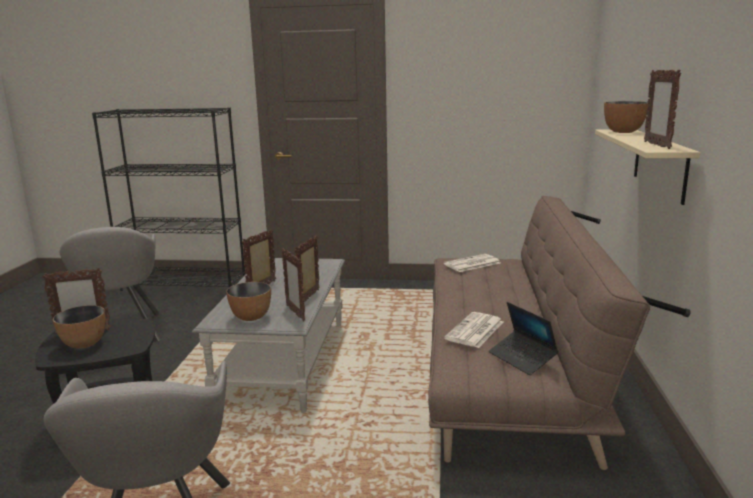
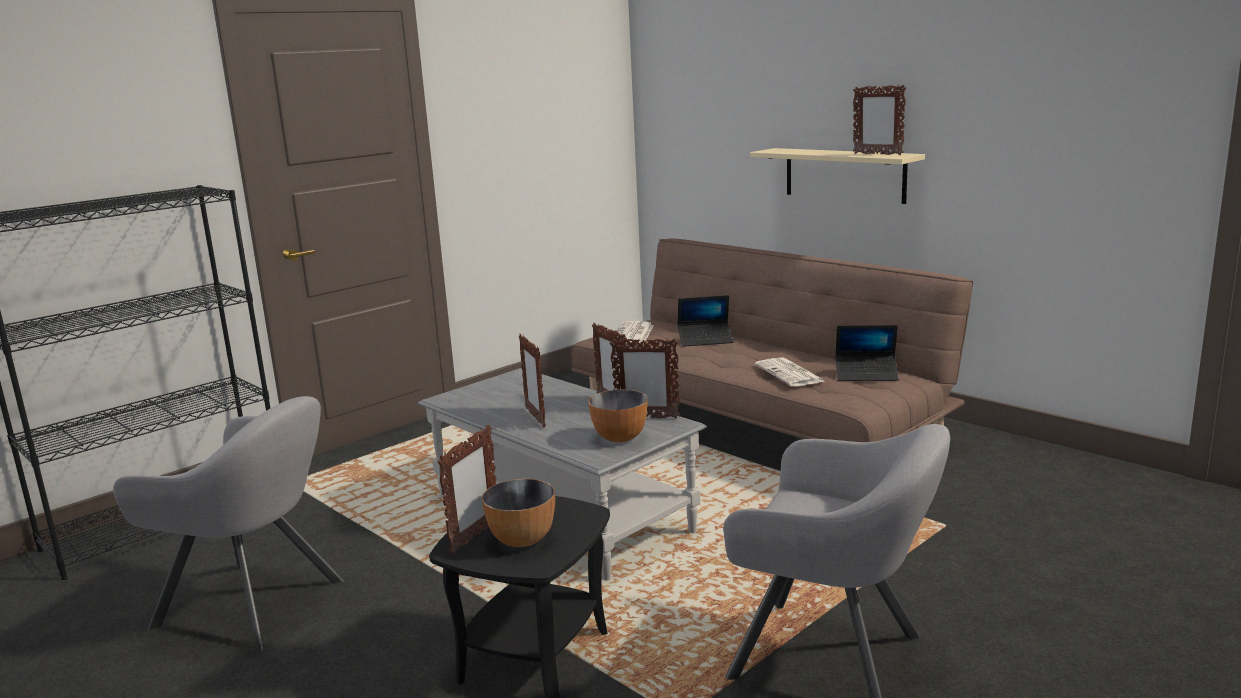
camera: 50 degrees left, 0 degrees up
(499, 285) = (705, 340): none -> laptop
(623, 132) = (787, 150): bowl -> none

